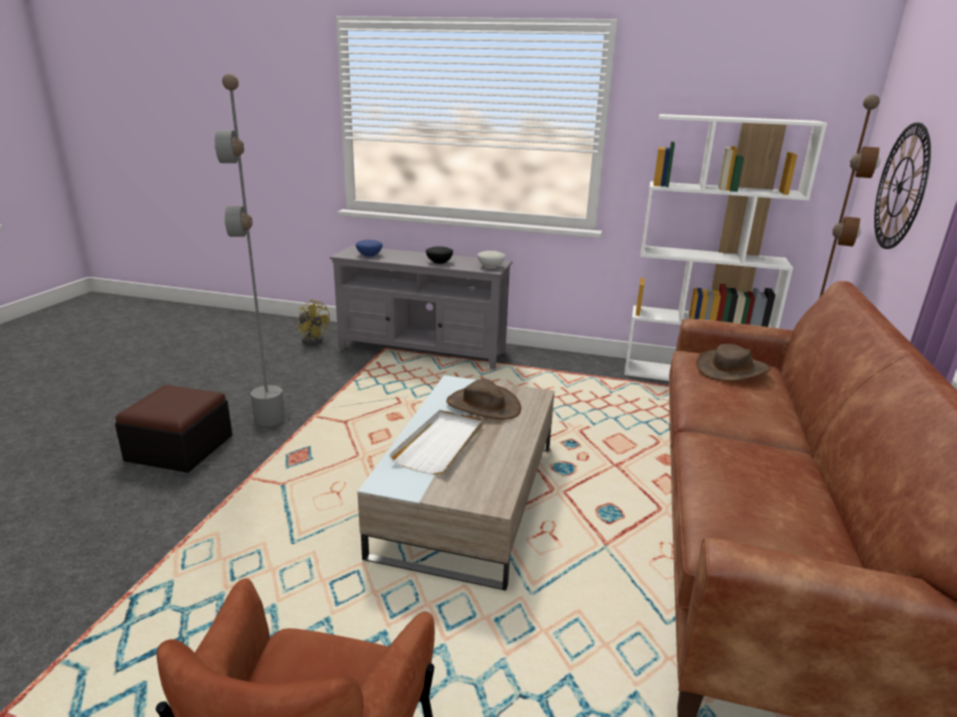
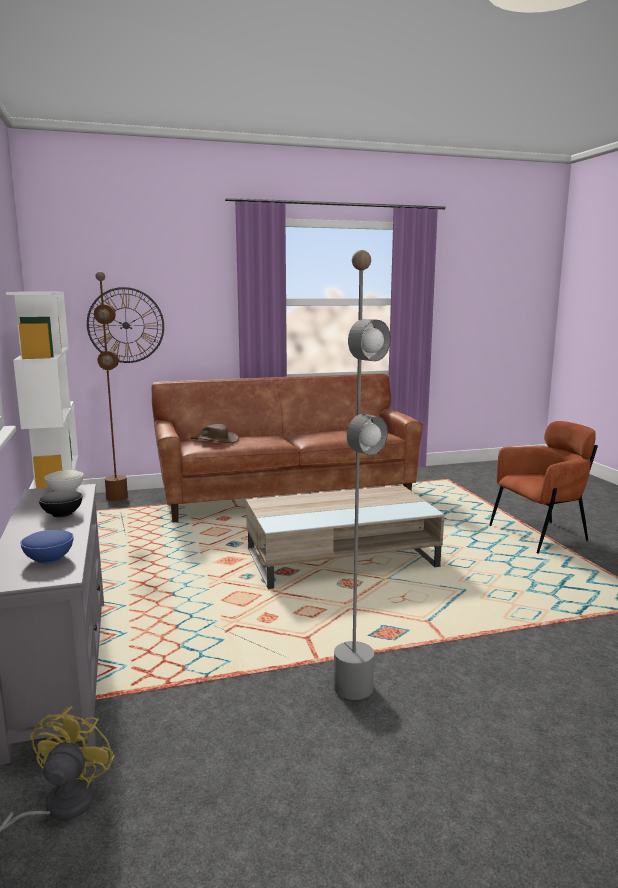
camera: 120 degrees left, 10 degrees down
(180, 448) = (472, 709): ottoman -> none
(440, 444) = (367, 509): white tray -> none
(483, 405) = (300, 510): brown hat -> none

